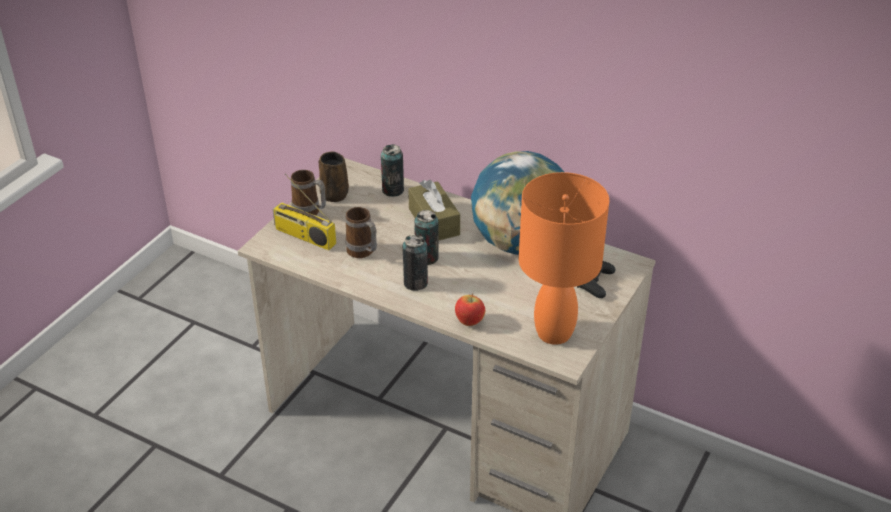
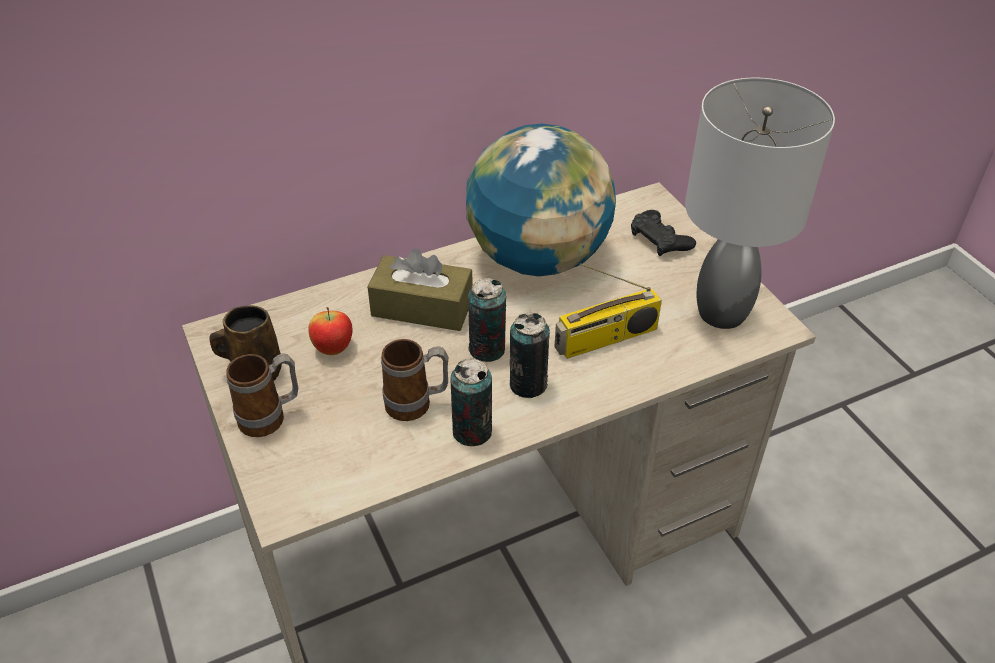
camera: 55 degrees left, 5 degrees up
(303, 236) = (314, 450): radio -> radio (606, 339)
(393, 190) = (316, 312): can -> can (472, 431)
(469, 322) = (646, 373): apple -> apple (333, 349)
(552, 332) = (720, 313): orange table lamp -> grey table lamp

